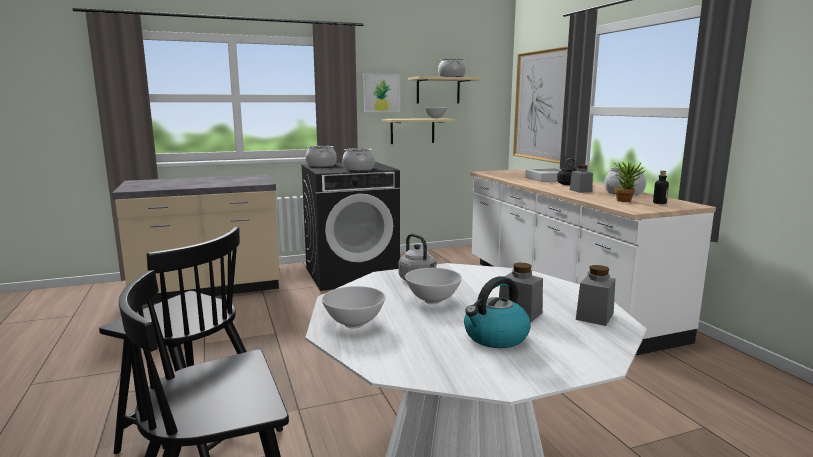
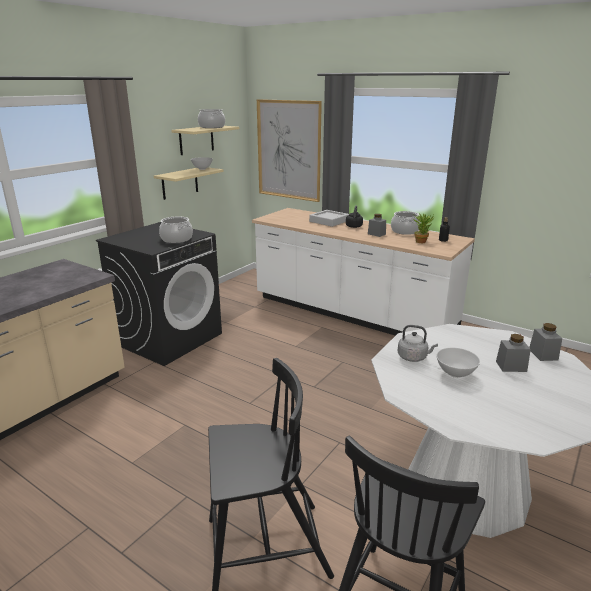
camera: 35 degrees left, 10 degrees up
(321, 165) = (123, 238): cooking pot -> none
(353, 324) = (454, 414): white bowl -> none
(381, 92) = (150, 148): picture -> none
(495, 337) = (533, 391): kettle -> none

